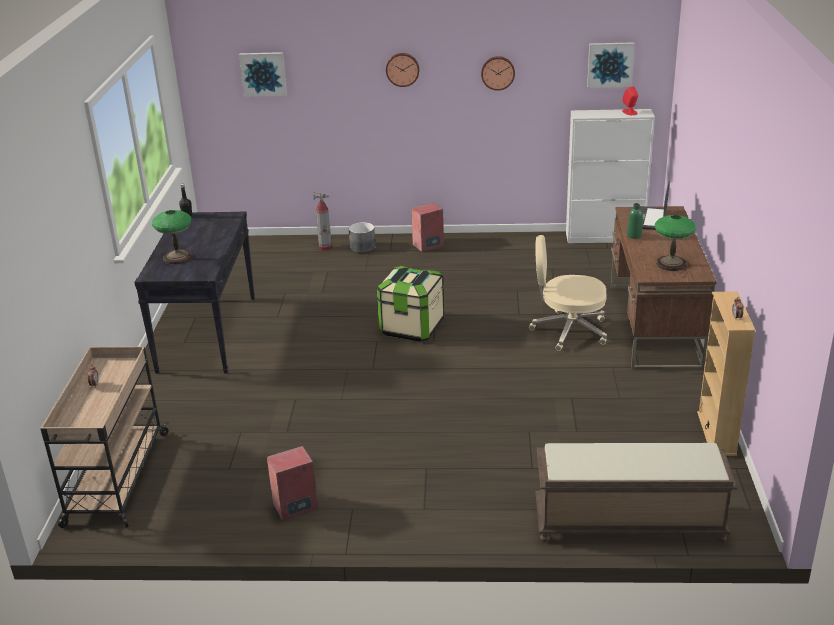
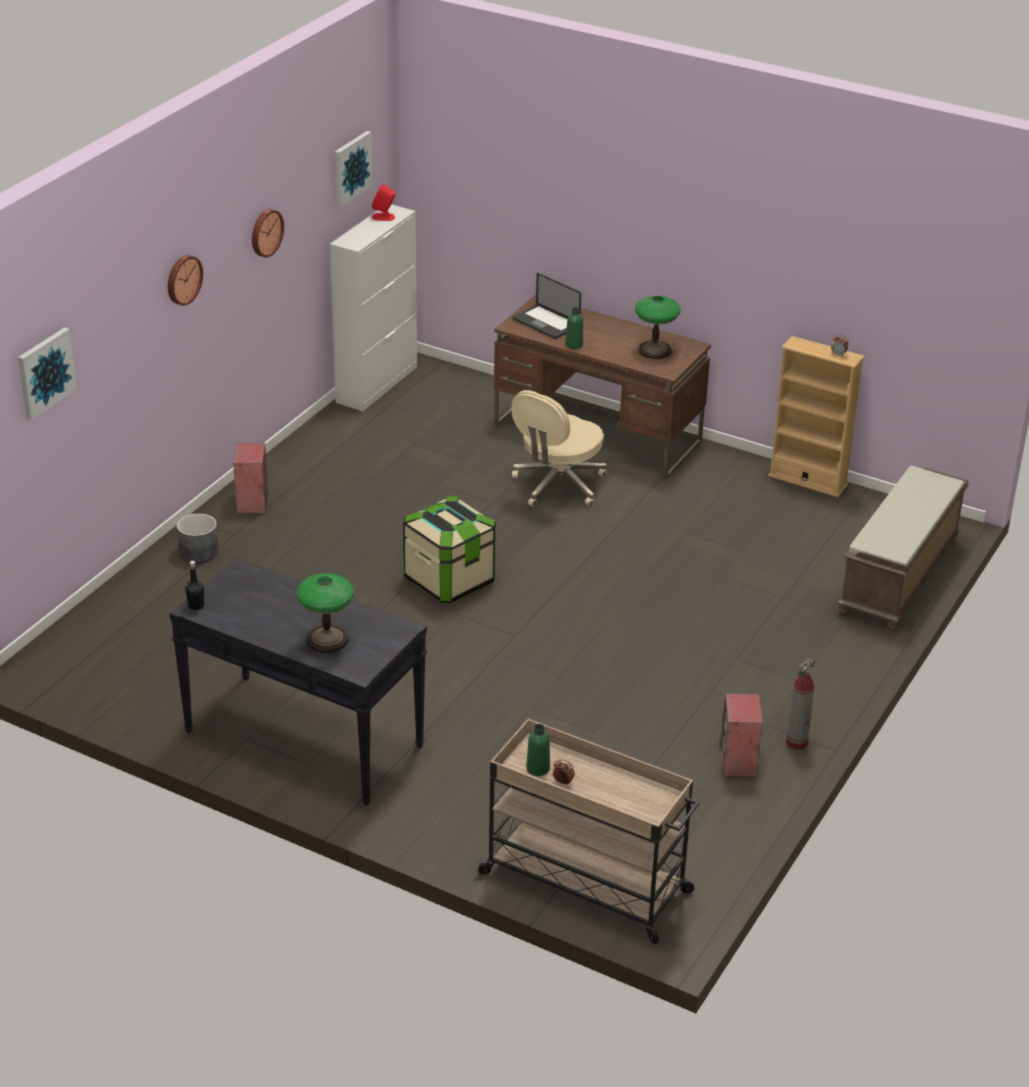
camera: 65 degrees left, 5 degrees up
(105, 372) = (538, 769): none -> green bottle
(325, 248) = (164, 581): fire extinguisher -> fire extinguisher (797, 742)

